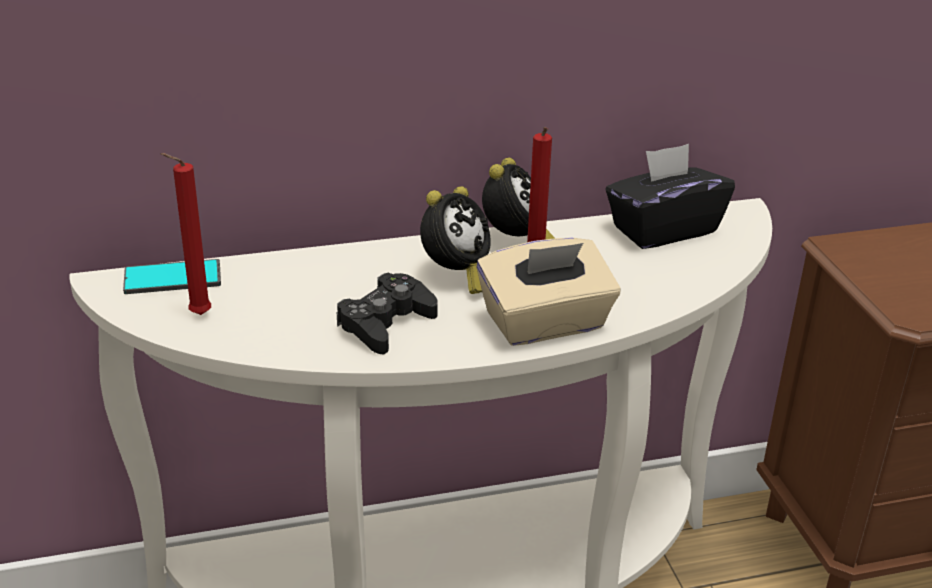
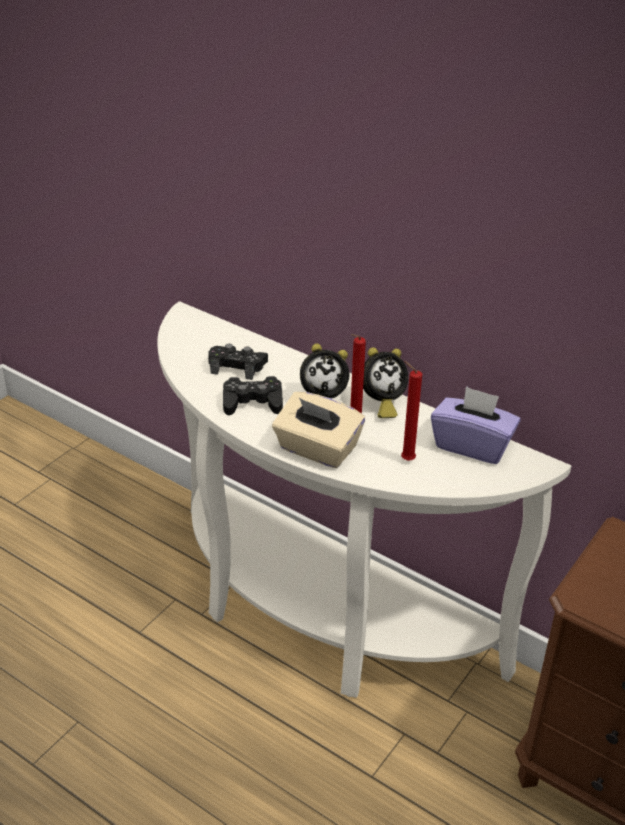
camera: 50 degrees right, 5 degrees up
(172, 278) = (210, 327): phone -> none
(197, 315) = (190, 350): red candle -> red candle (405, 459)
(293, 299) = (237, 366): none -> black game controller
(663, 229) = (472, 445): black tissue box -> purple tissue box

